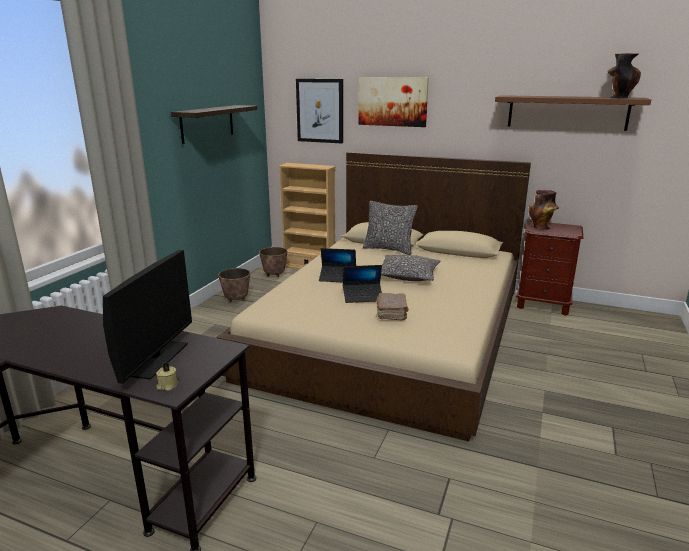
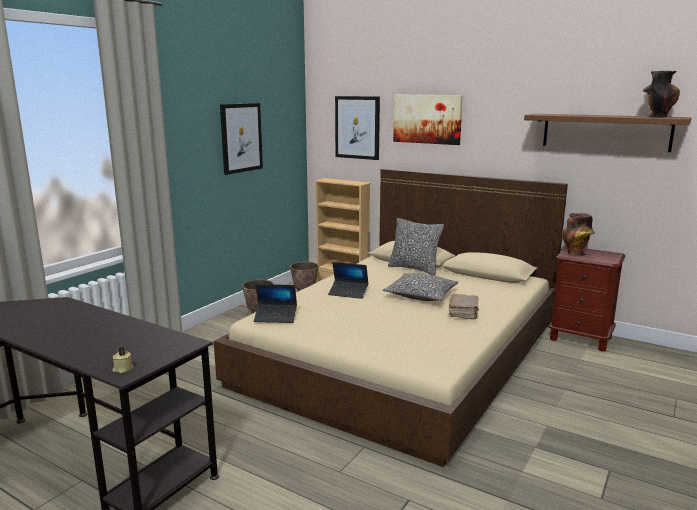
camera: 10 degrees right, 5 degrees down
(156, 358) = (124, 346): monitor -> none
(207, 123) = (241, 138): shelf -> picture
(363, 297) = (365, 312): laptop -> laptop (276, 317)
(392, 313) = (387, 330): brown book -> brown book (463, 313)

